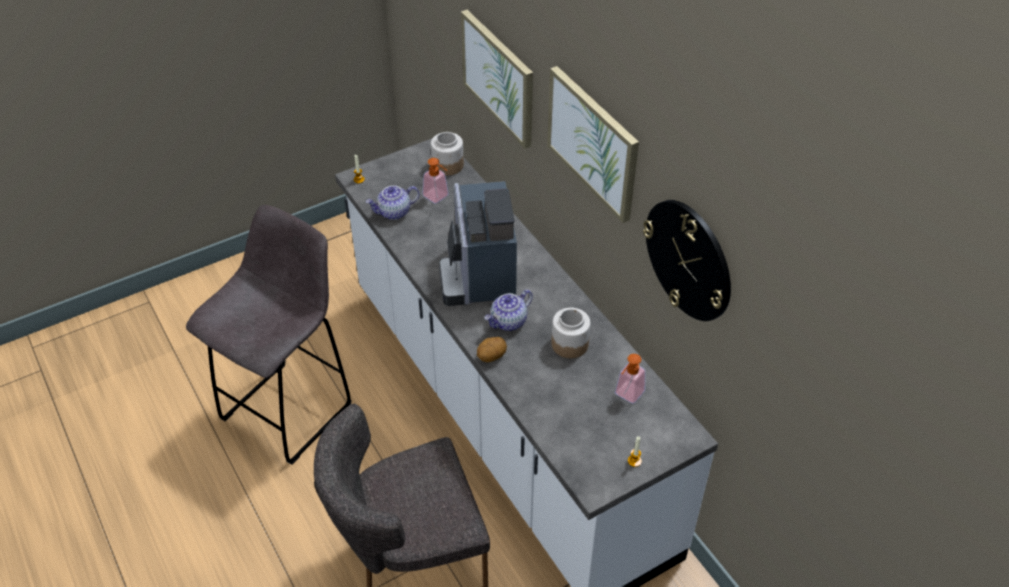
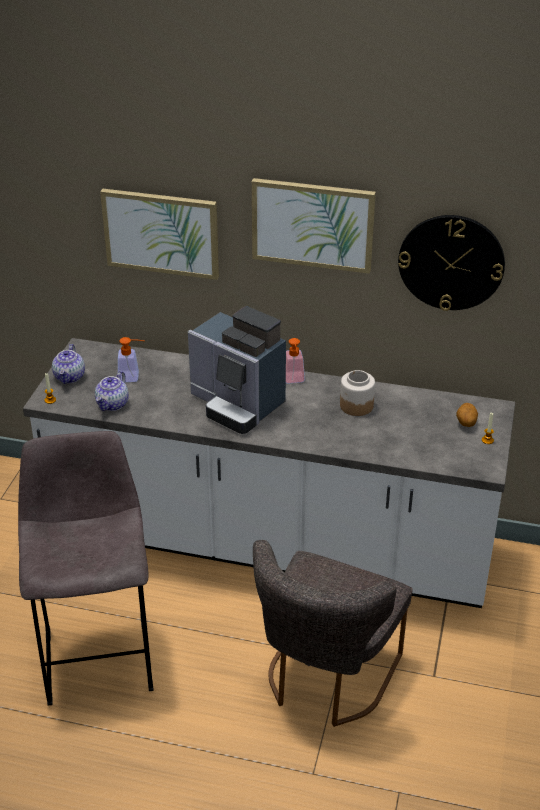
camera: 45 degrees left, 10 degrees down
(447, 165) = (107, 354): jar -> none
(491, 356) = (319, 444): potato -> potato (465, 423)
(509, 322) = (299, 418): teapot -> teapot (70, 377)
(626, 395) = (431, 411): soap dispenser -> soap dispenser (294, 380)

